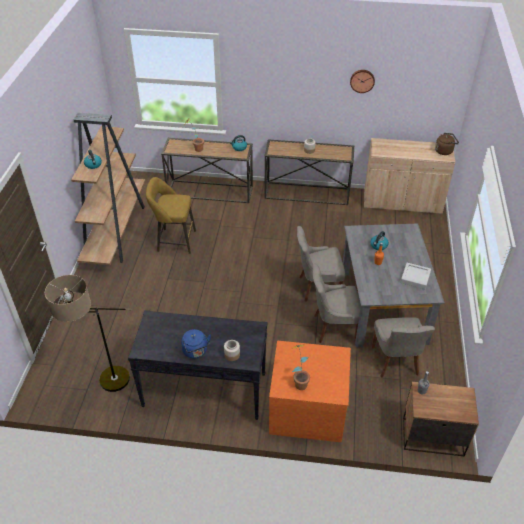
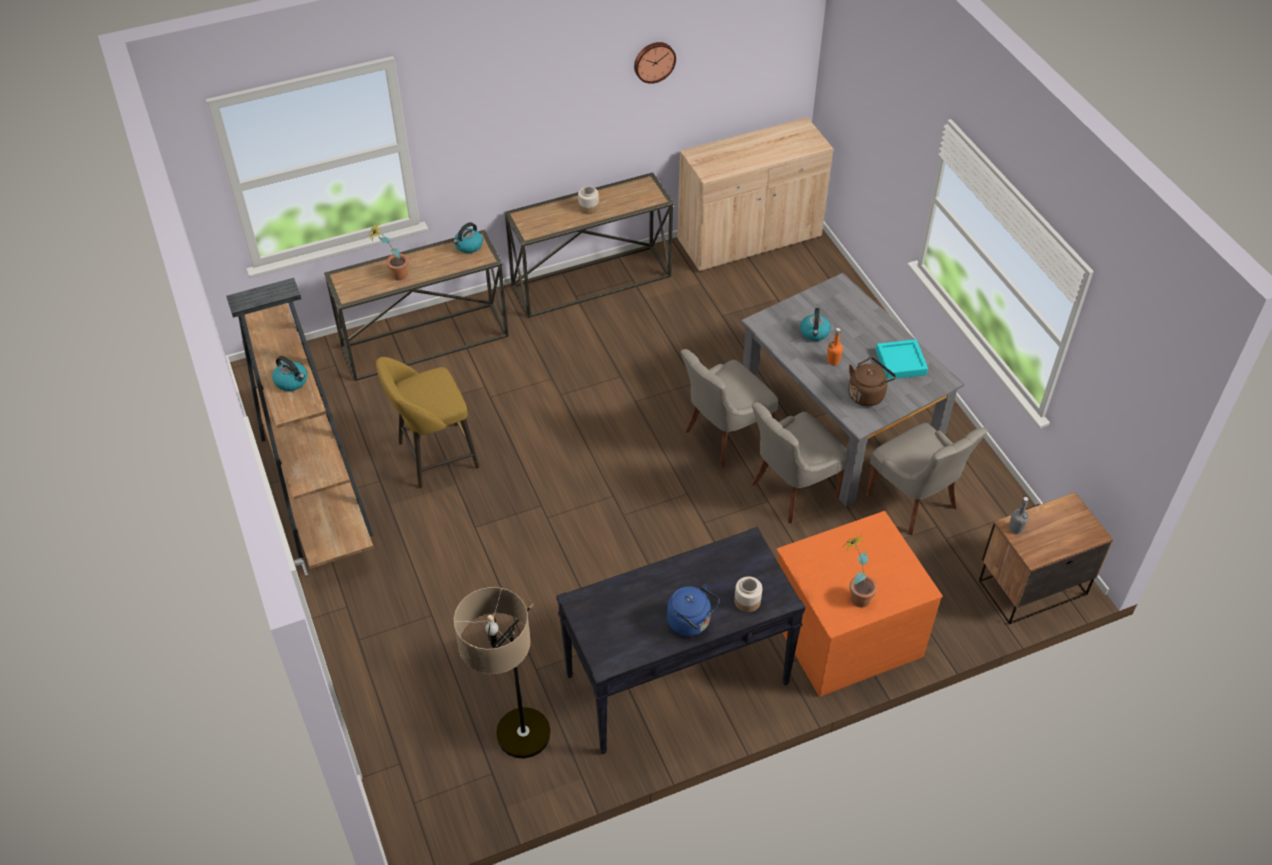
camera: 30 degrees left, 5 degrees up
(415, 278) = (900, 362): grey tray -> turquoise tray
(444, 151) = (805, 134): brown kettle -> brown kettle (867, 394)

